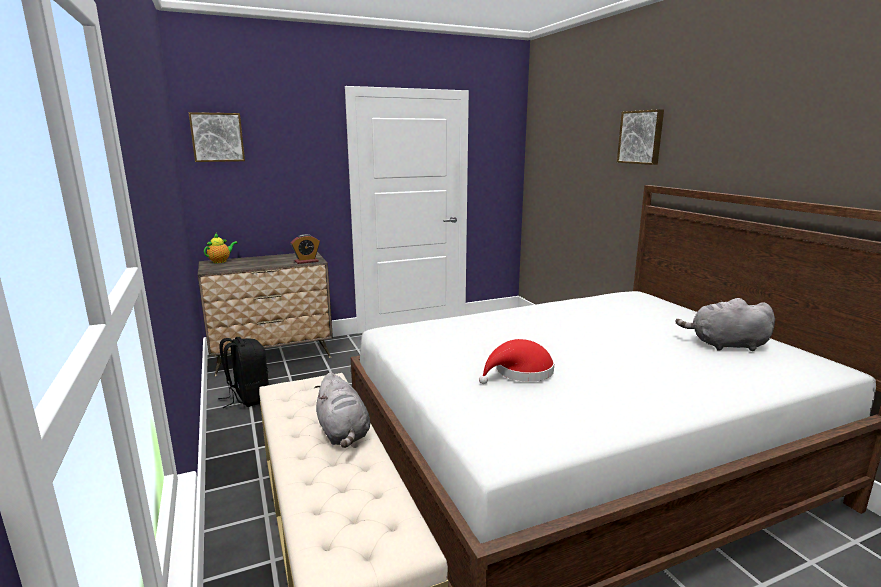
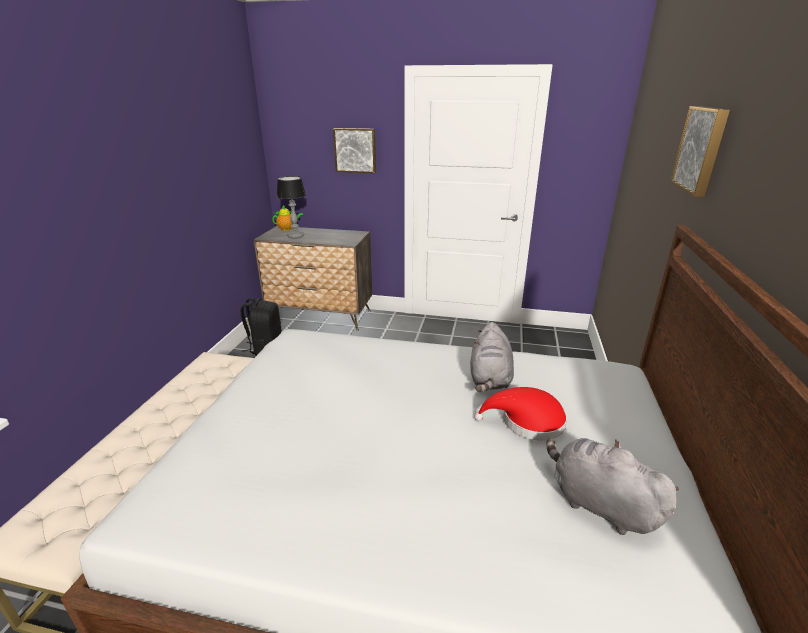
camera: 35 degrees right, 10 degrees up
(217, 137) = (290, 119): picture -> picture (355, 150)
(245, 265) = (296, 236): none -> table lamp
(306, 261) = (342, 242): alarm clock -> none
(343, 433) = (181, 421): grey plush toy -> grey plush toy (490, 379)
(520, 372) = (303, 432): red hat -> red hat (527, 422)

